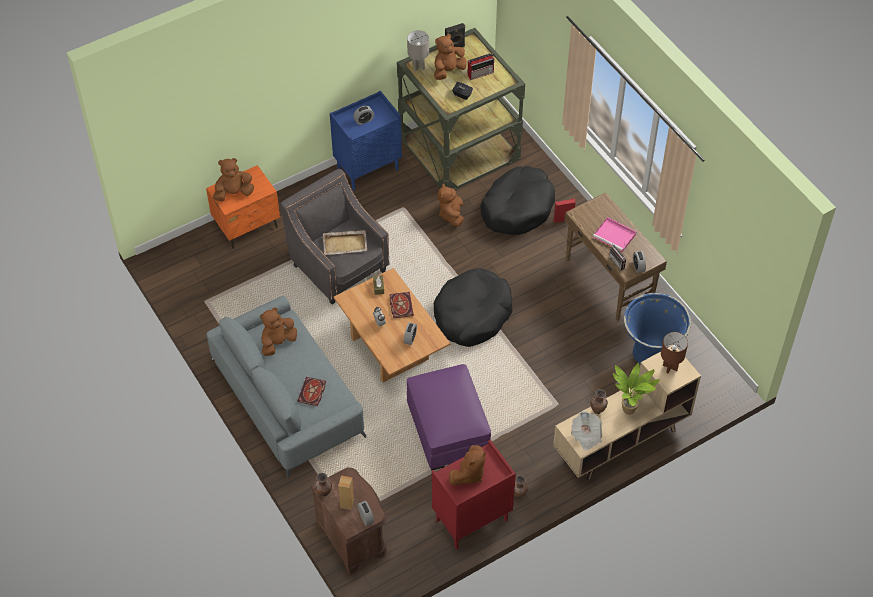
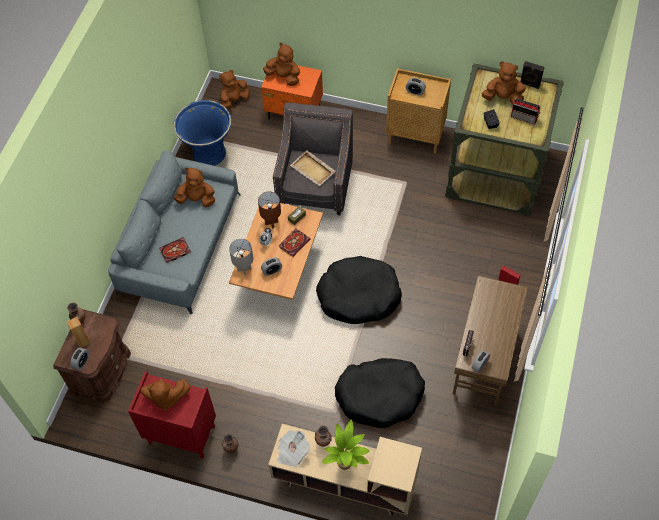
camera: 50 degrees right, 5 degrees up
(368, 169) = (415, 137): blue cabinet -> brown cabinet
(418, 66) = (484, 78): grey table lamp -> grey table lamp (244, 269)
(447, 428) = (245, 358): purple ottoman -> none
(451, 214) = (432, 214): brown plush toy -> brown plush toy (234, 100)
(517, 208) = (484, 249): black dog bed -> black dog bed (380, 396)
(615, 236) = (492, 326): pink tray -> none
(650, 353) = (446, 441): blue planter -> blue planter (208, 154)
(670, 367) = (395, 462): brown table lamp -> brown table lamp (271, 223)

